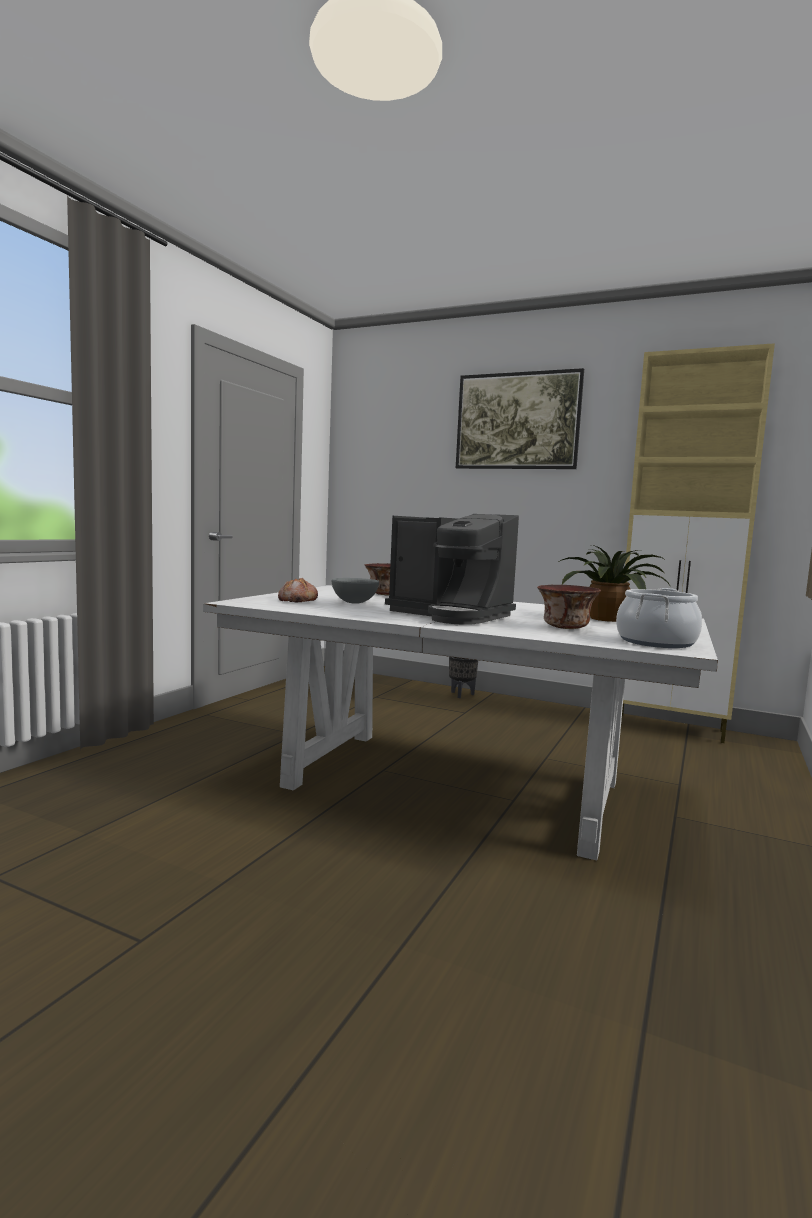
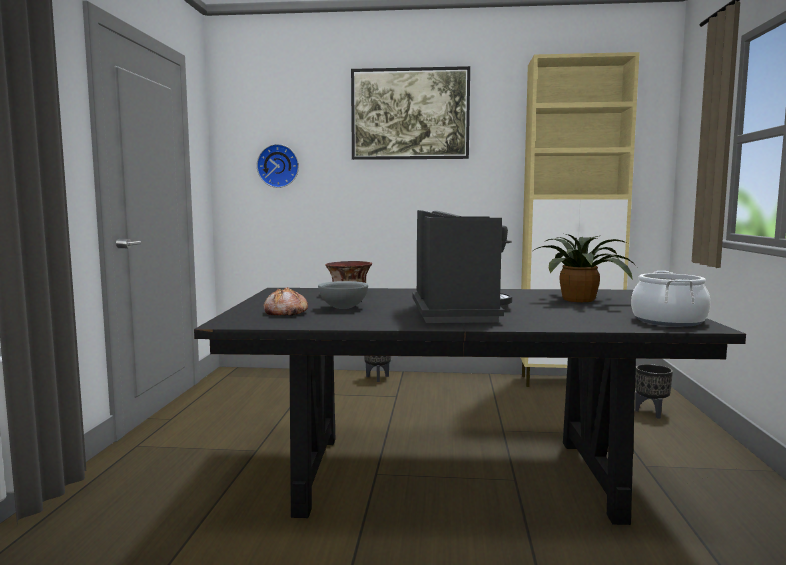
camera: 20 degrees left, 0 degrees up
(387, 474) = (278, 166): none -> wall clock
(450, 615) = (458, 312): coffee machine -> coffee machine turned 105 degrees counterclockwise
(456, 785) = (454, 475): white dining table -> black dining table
(566, 628) = (575, 314): bowl -> none
(742, 771) = (651, 413): none -> black planter

